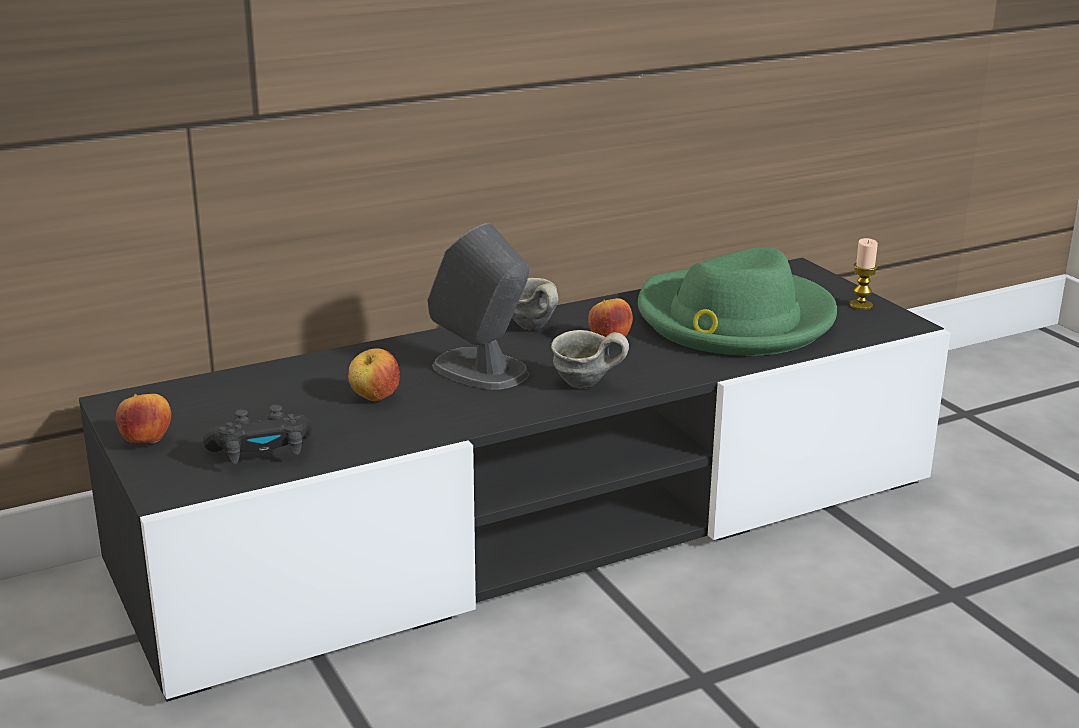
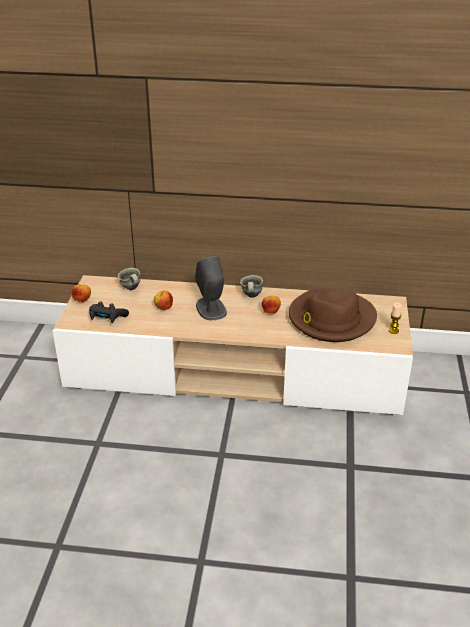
camera: 35 degrees right, 10 degrees up
(538, 524) = (235, 372): black tv stand -> beige tv stand
(585, 387) = (236, 329): grey mug -> grey mug (130, 289)
(734, 320) = (331, 319): green hat -> brown hat

